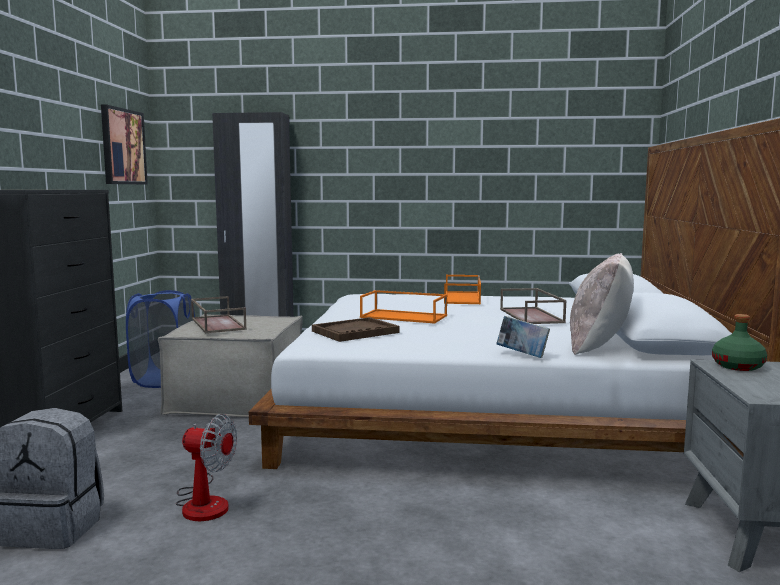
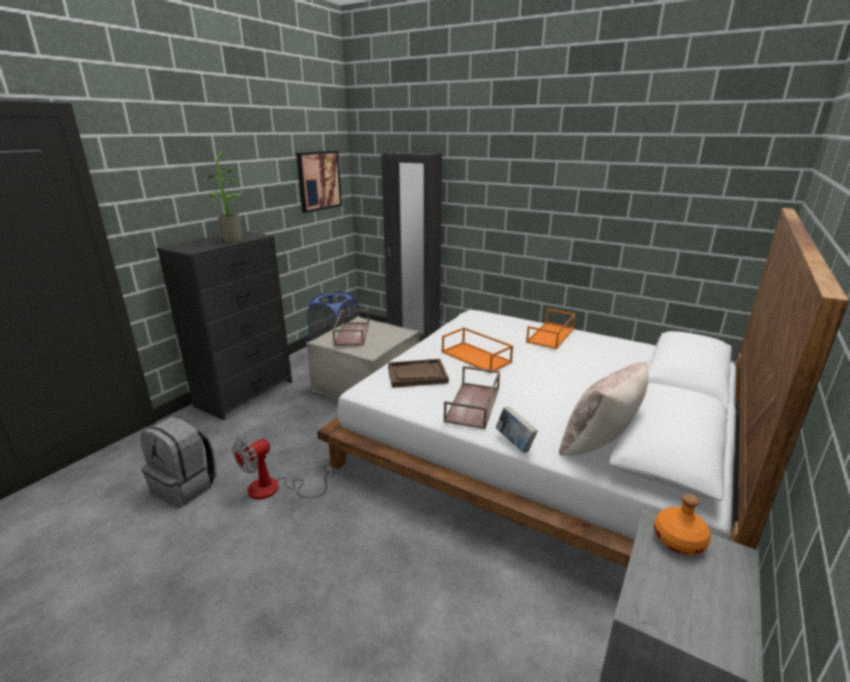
camera: 25 degrees right, 15 degrees up
(57, 189) = (232, 240): none -> potted plant
(203, 502) = (274, 489): fan -> fan turned 90 degrees clockwise
(532, 316) = (585, 377): brown tray -> brown tray (473, 405)
(738, 366) = (679, 540): green bottle -> orange bottle

